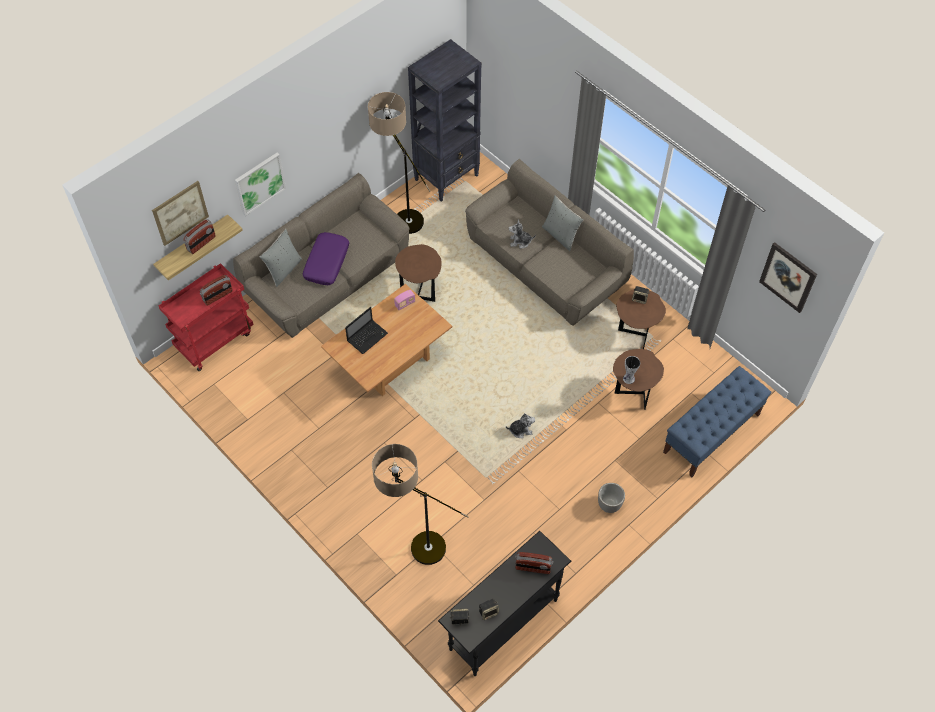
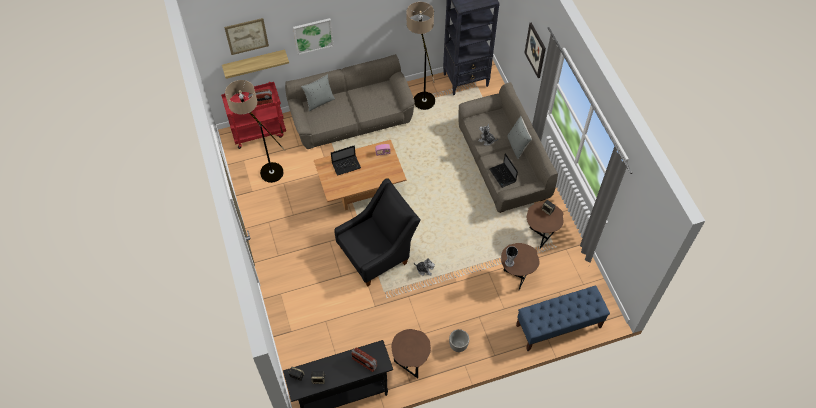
camera: 25 degrees right, 0 degrees up
(201, 243) = (258, 62): radio -> none
(326, 262) = (349, 107): purple pillow -> none
(414, 545) = (312, 317): floor lamp -> floor lamp (264, 168)
(419, 290) = (407, 149): brown side table -> brown side table (410, 362)
(452, 432) = (378, 253): none -> black armchair
(563, 278) = (503, 176): none -> laptop
(788, 277) = (641, 231): picture -> picture (535, 50)

